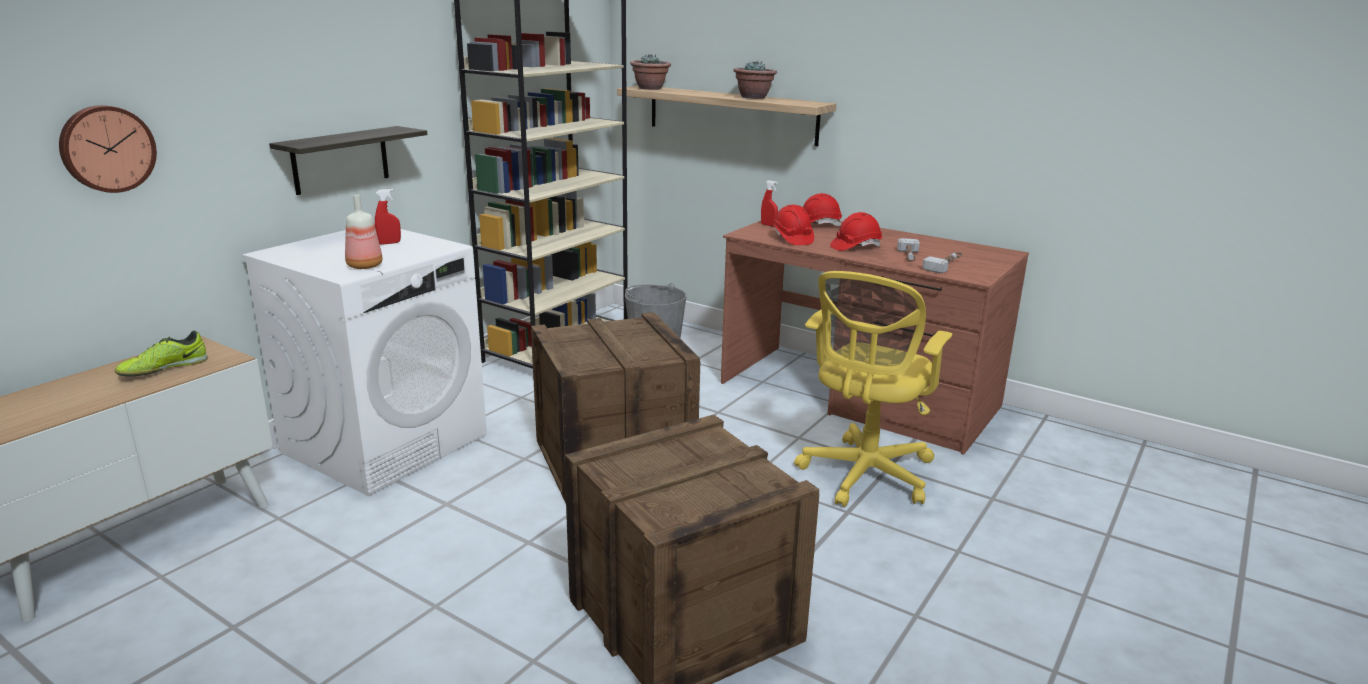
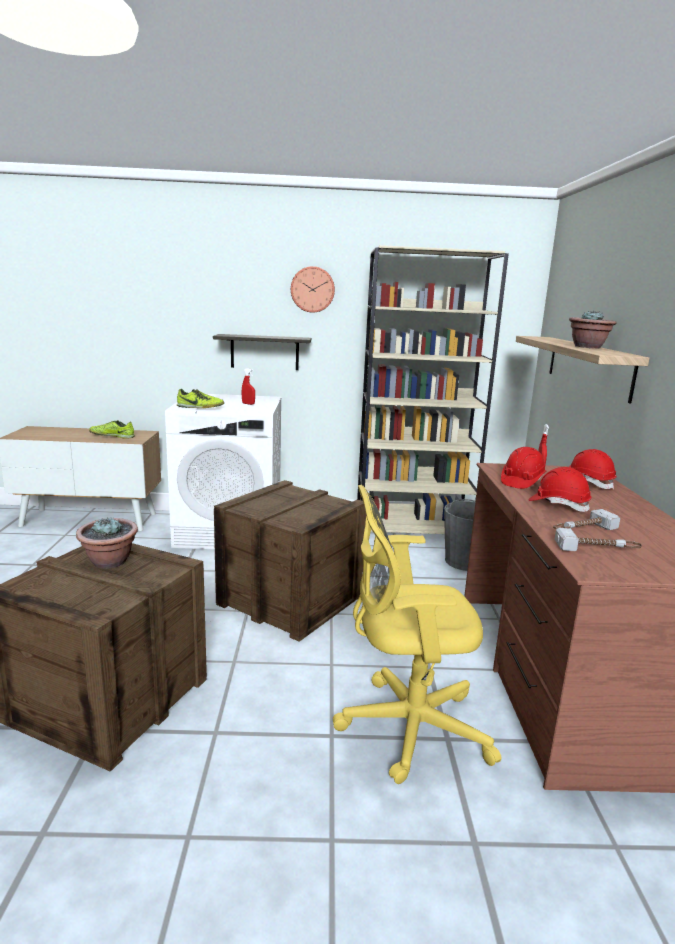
camera: 55 degrees right, 5 degrees down
(106, 148) = (130, 321): wall clock -> wall clock (312, 289)
(363, 266) = (200, 408): bottle -> shoe
(650, 88) = (540, 337): potted plant -> potted plant (110, 562)

